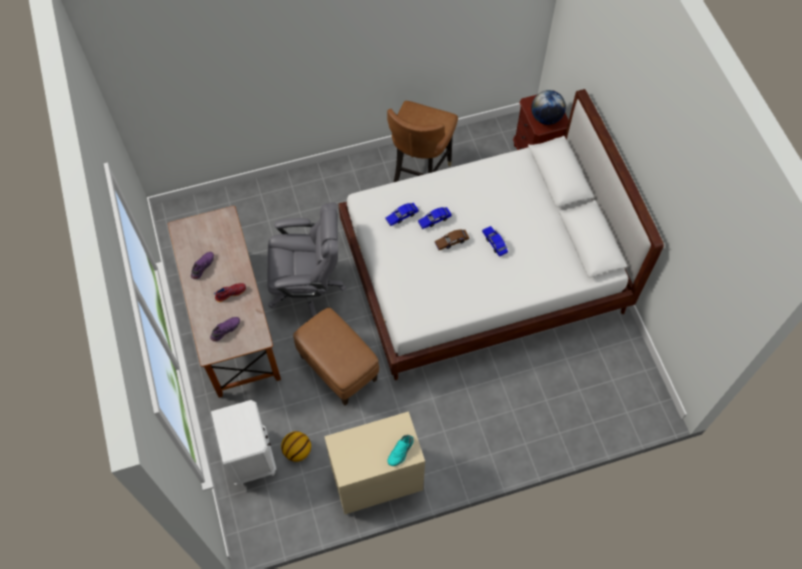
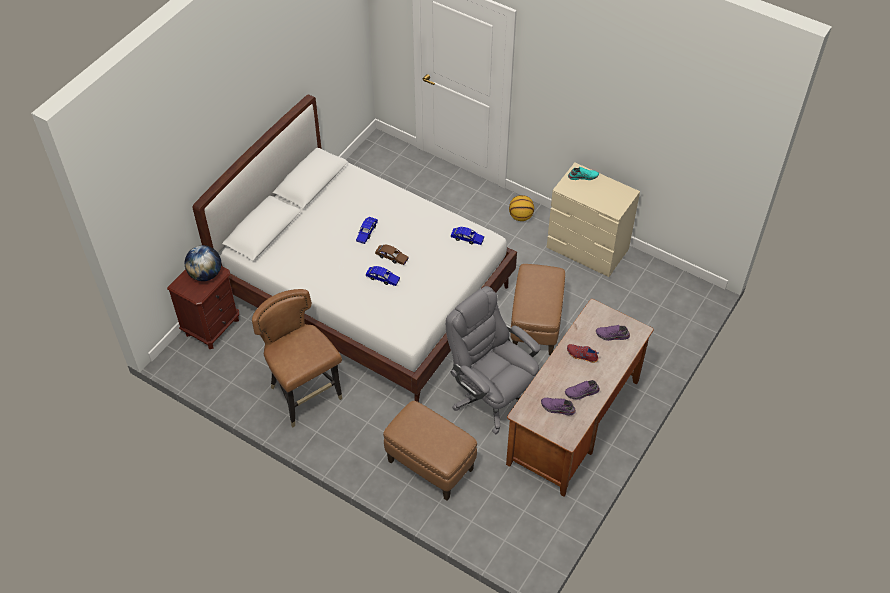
camera: 130 degrees left, 10 degrees down
(207, 240) = (557, 408): none -> purple shoe
(251, 457) = (653, 328): white nightstand -> none
(292, 208) = (430, 465): none -> brown ottoman
(297, 451) = (619, 305): basketball -> basketball (520, 216)
(402, 216) = (400, 301): blue toy car -> blue toy car (467, 239)
(419, 174) = (305, 396): brown chair -> brown chair turned 105 degrees counterclockwise

